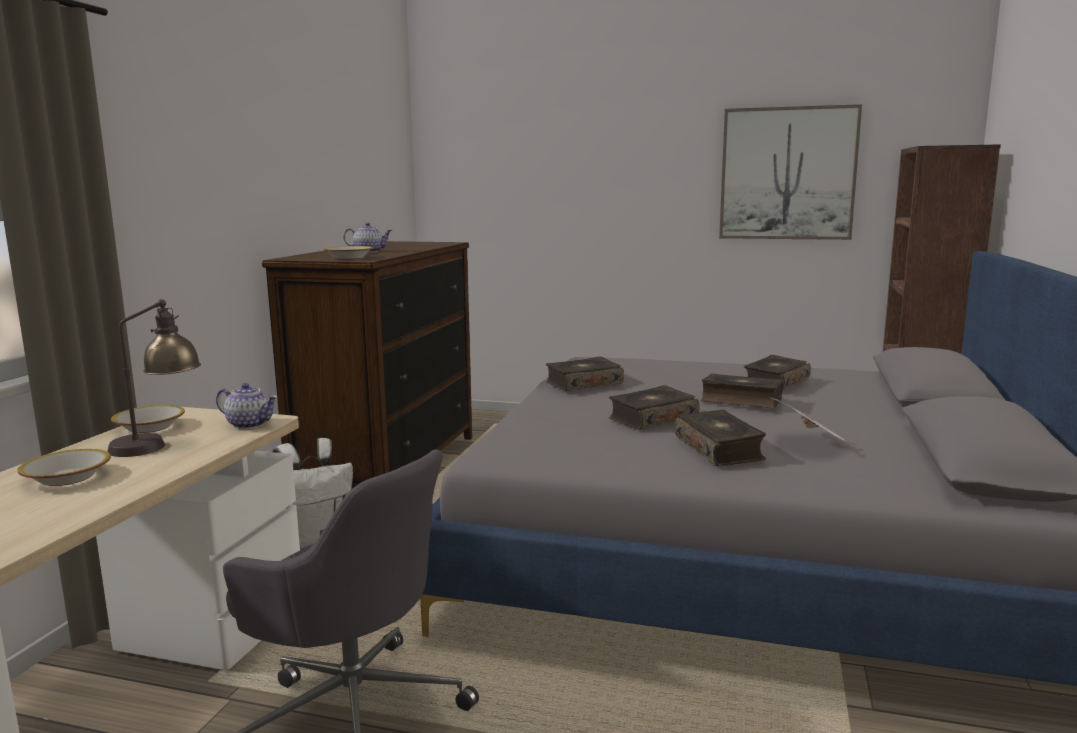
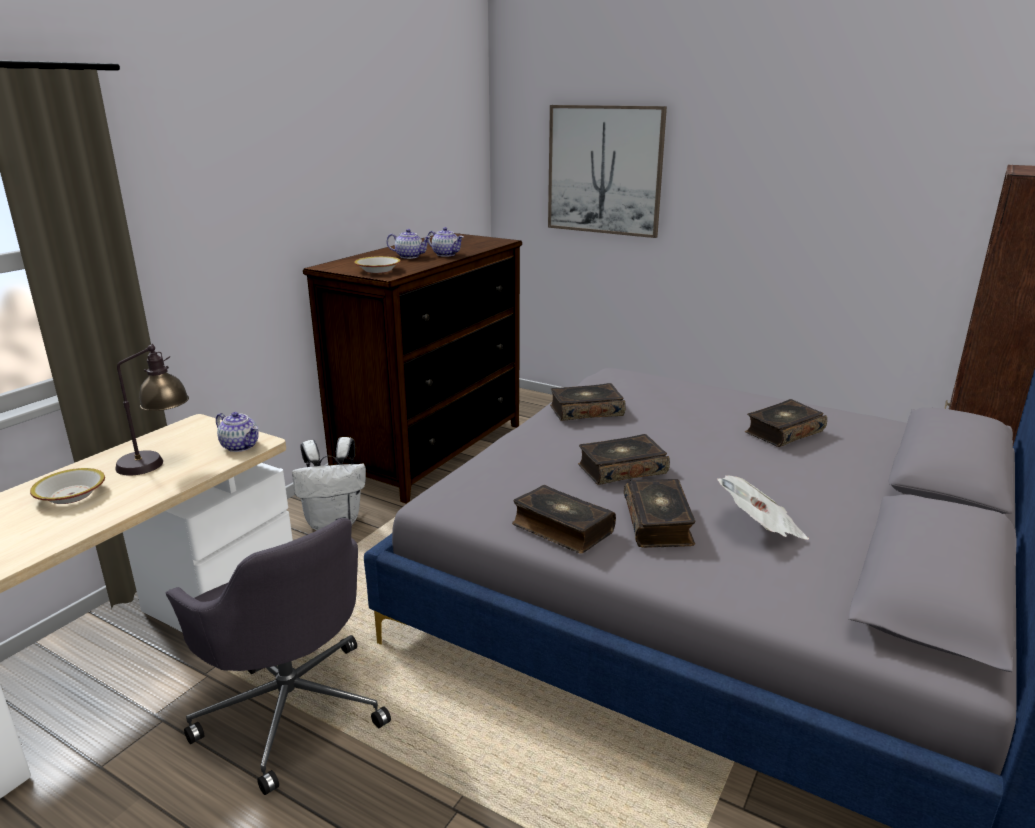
camera: 15 degrees right, 10 degrees up
(149, 427) = (164, 439): bowl -> none
(406, 249) = (446, 254): none -> teapot
(741, 400) = (727, 456): book -> book (561, 528)
(787, 174) = (870, 183): picture -> picture (604, 170)

